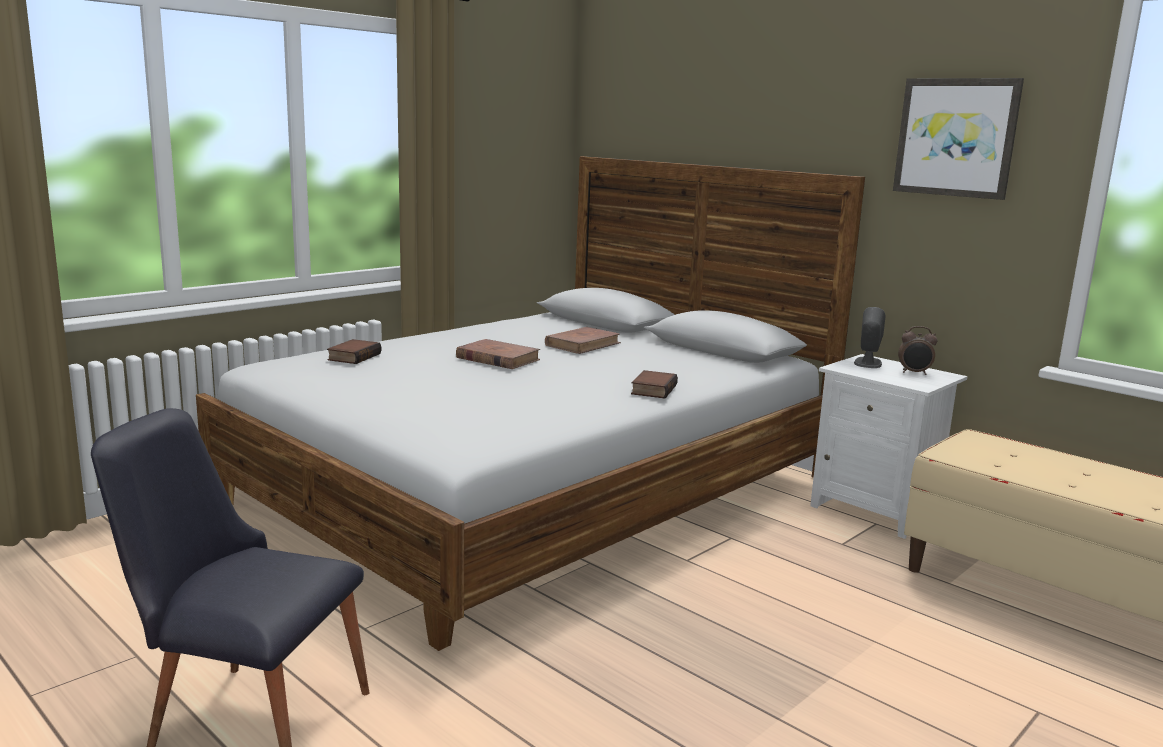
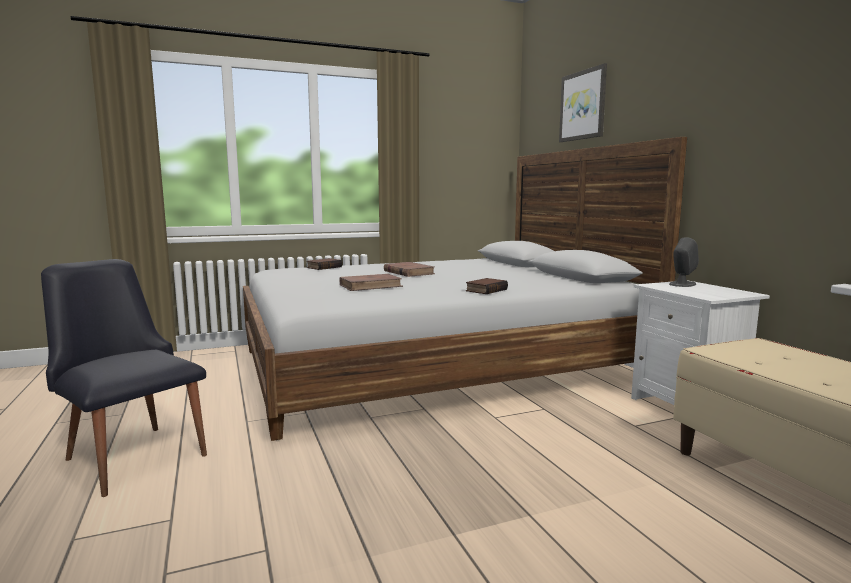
camera: 25 degrees right, 5 degrees down
(583, 344) = (479, 270): brown book -> brown book (370, 286)
(914, 373) = (717, 291): alarm clock -> none
(956, 137) = (757, 91): picture -> picture (583, 105)

